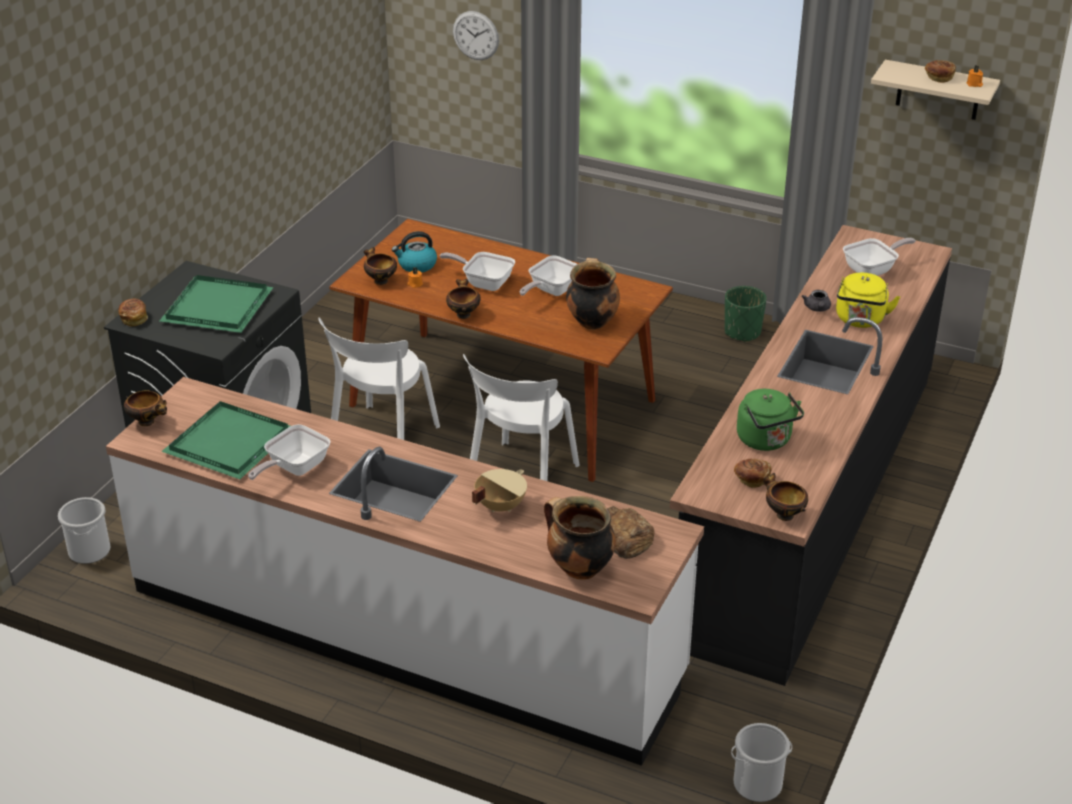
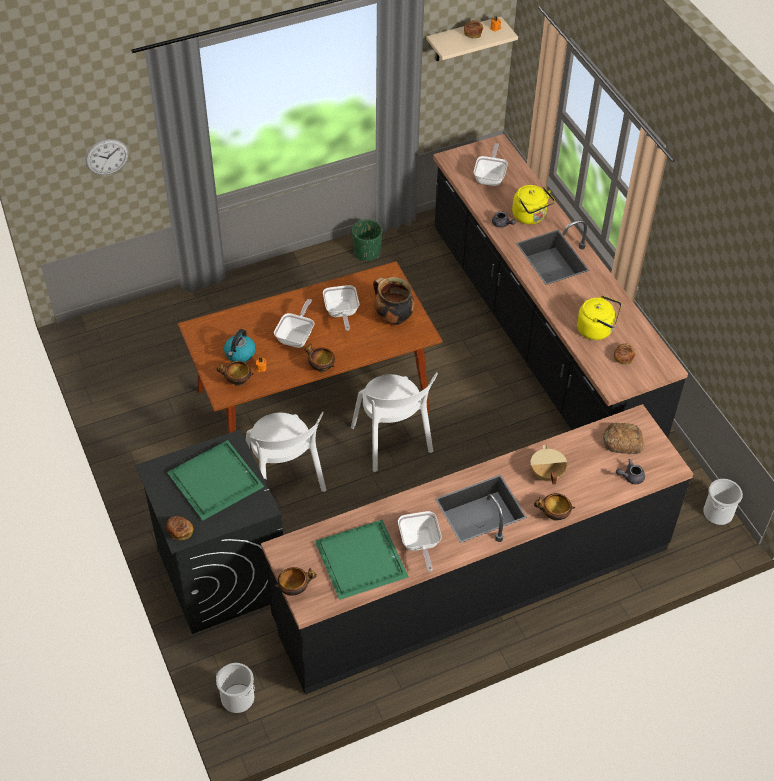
camera: 50 degrees left, 15 degrees up
(404, 632) = (472, 583): white counter -> black counter
(484, 282) = (297, 336): frying pan -> frying pan turned 135 degrees clockwise
(578, 568) = (630, 477): cooking pot -> grey teapot
(766, 441) = (597, 329): green kettle -> yellow kettle
(783, 514) = (662, 367): bowl -> bowl (553, 516)

